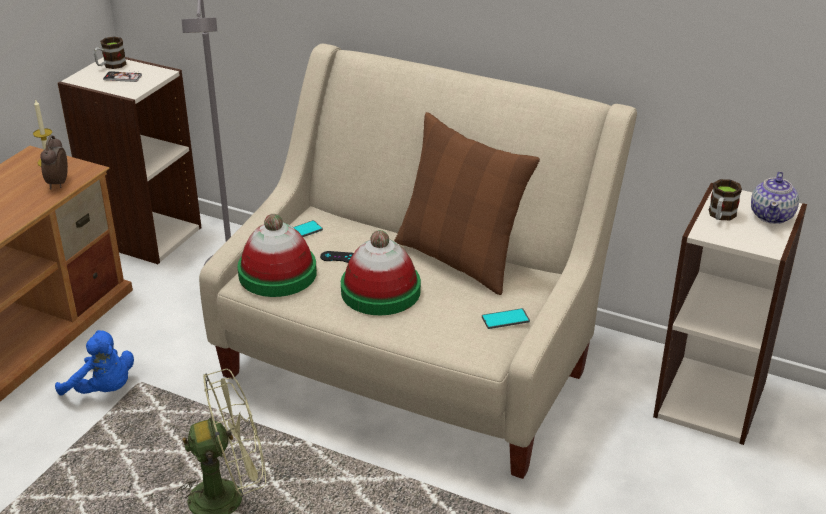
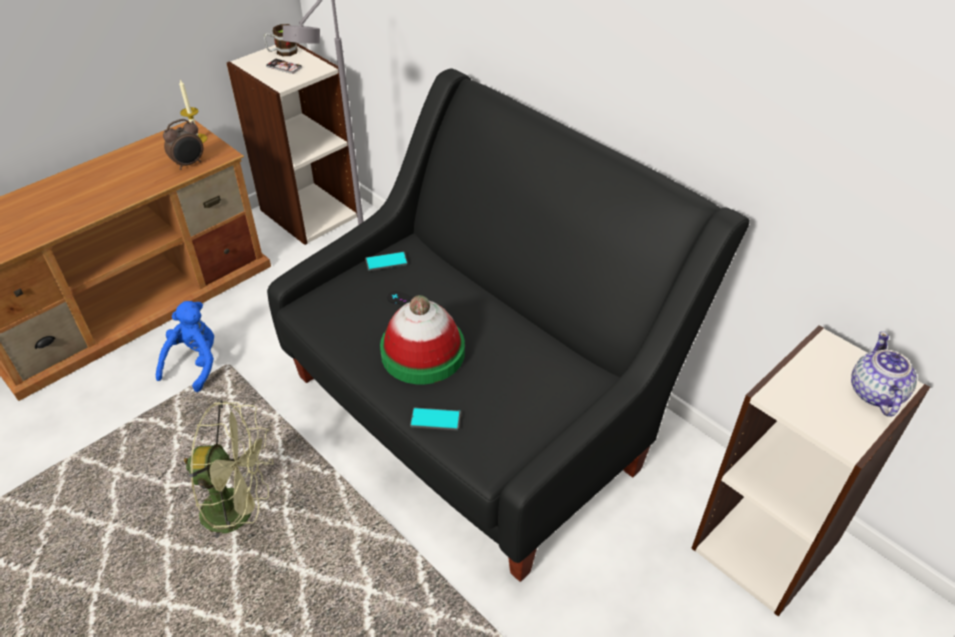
camera: 20 degrees right, 10 degrees up
(57, 183) = (189, 164): alarm clock -> alarm clock turned 150 degrees counterclockwise
(103, 390) = (195, 363): blue plush toy -> blue plush toy turned 120 degrees counterclockwise
(277, 273) = (337, 306): hat -> none
(413, 360) = (478, 408): beige sofa -> black sofa
(459, 259) = (522, 333): brown pillow -> none
(505, 319) = (531, 423): phone -> phone (435, 419)
(720, 216) = (808, 377): mug -> none
(772, 215) = (875, 393): teapot -> teapot turned 150 degrees clockwise

